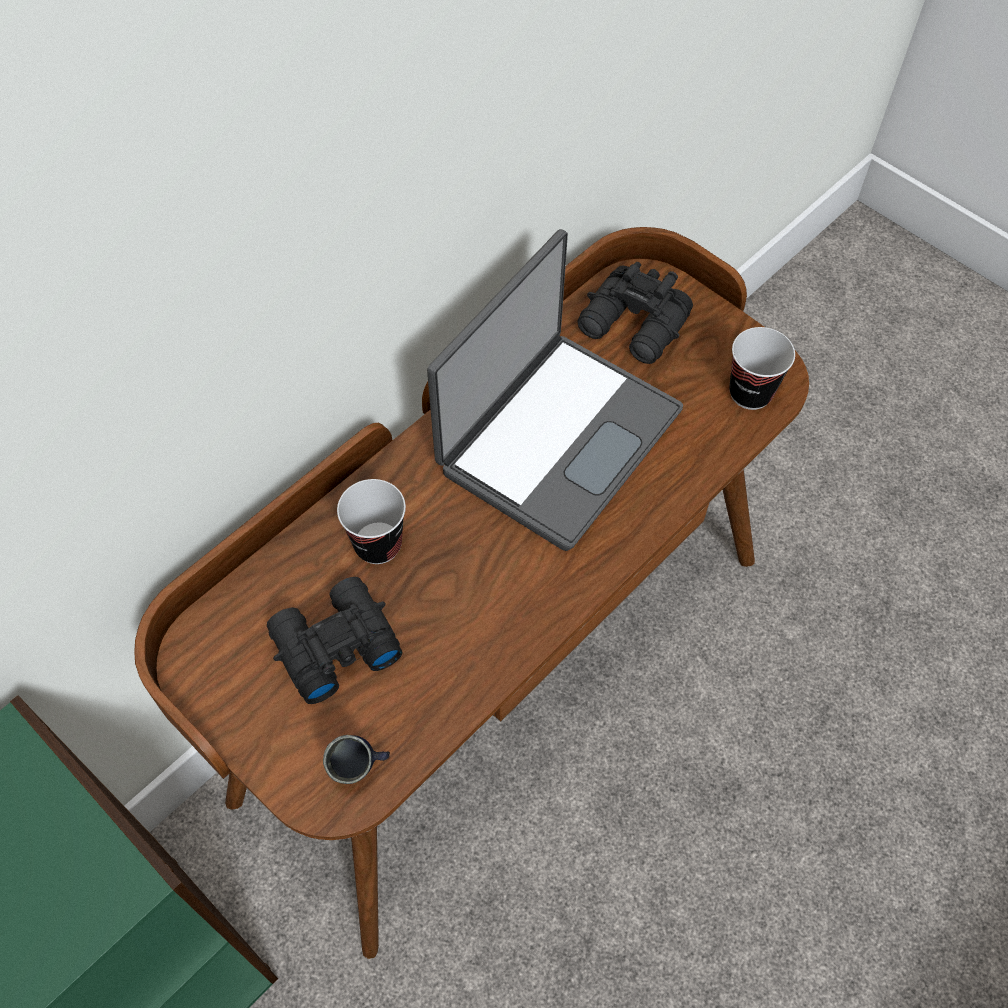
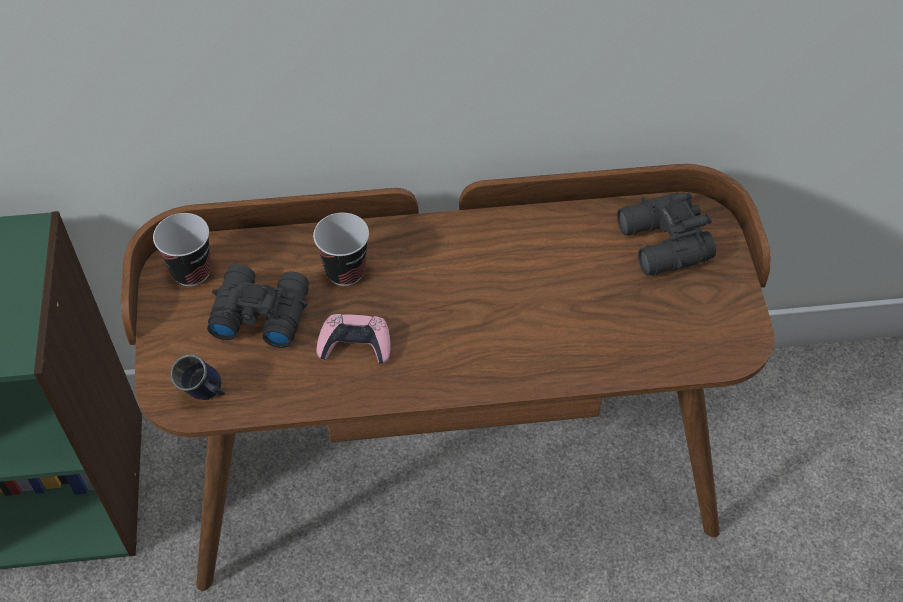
camera: 40 degrees right, 5 degrees down
(457, 609) = (355, 344): none -> pink game controller
(556, 438) = (529, 282): laptop -> none
(750, 393) = (705, 344): cup -> cup (191, 271)

